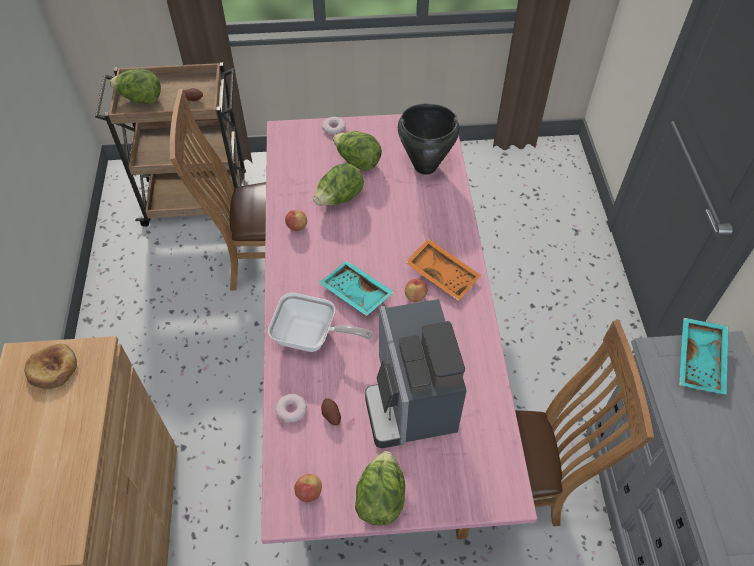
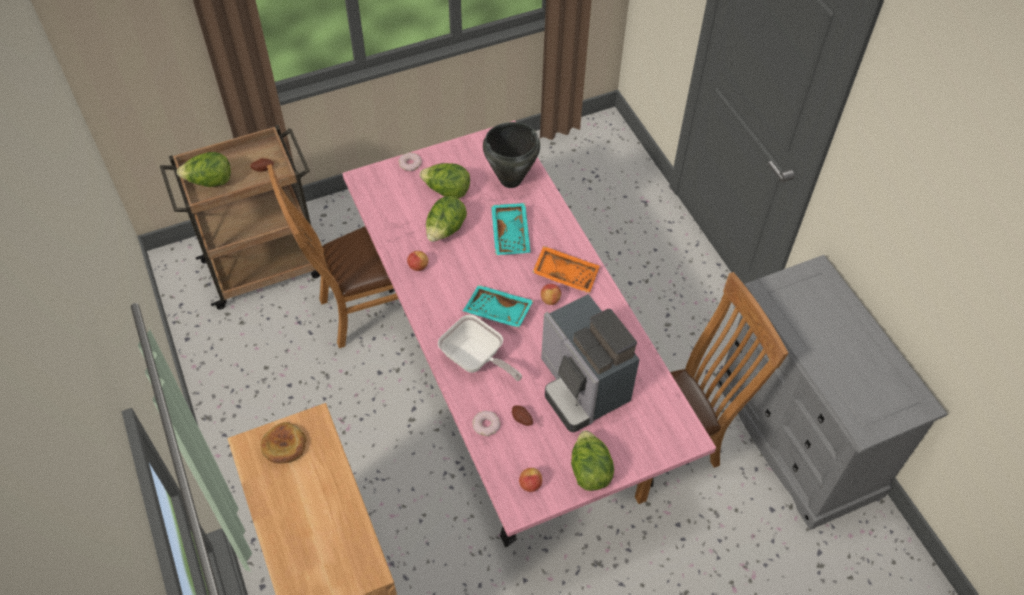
camera: 20 degrees left, 0 degrees up
(311, 337) = (476, 360): frying pan -> frying pan turned 45 degrees clockwise
(701, 361) = (801, 287): turquoise tray -> turquoise tray (511, 234)

